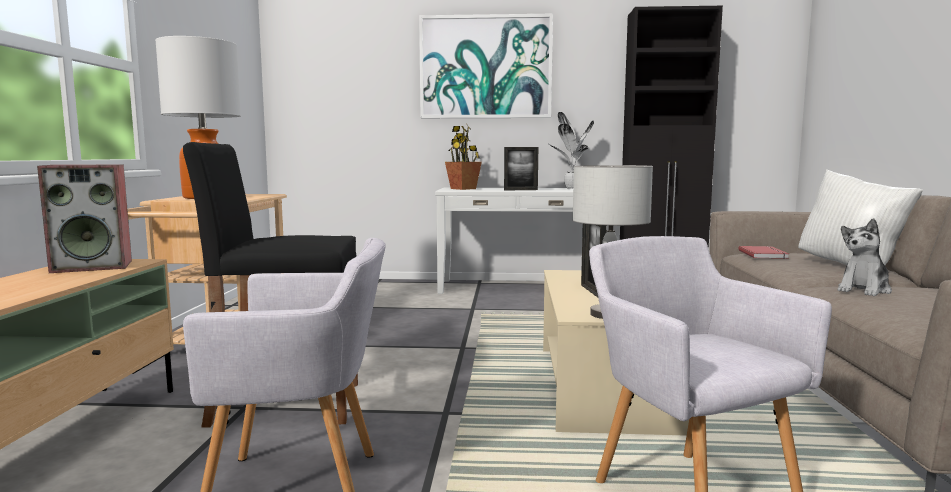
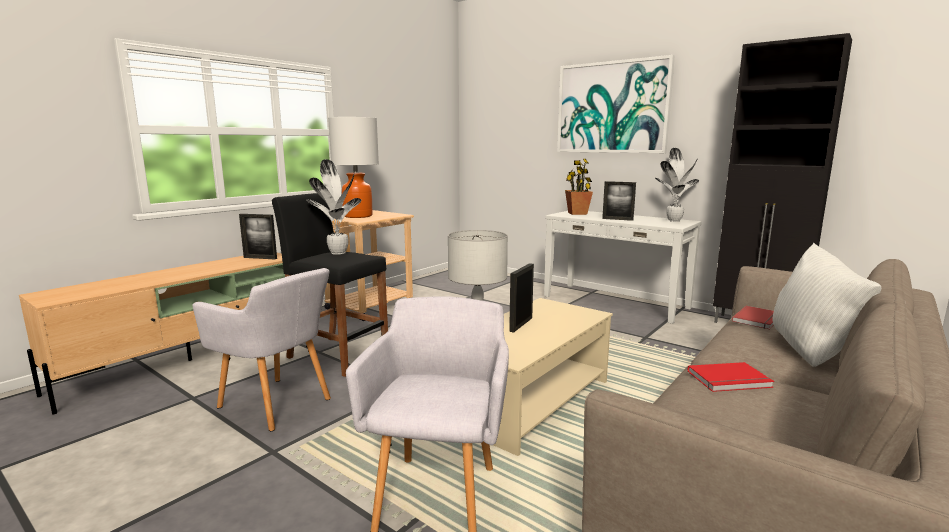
camera: 35 degrees right, 5 degrees up
(94, 266) = (260, 258): speaker -> picture frame
(283, 235) = (338, 252): none -> potted plant
(864, 290) = (730, 380): plush toy -> red book

